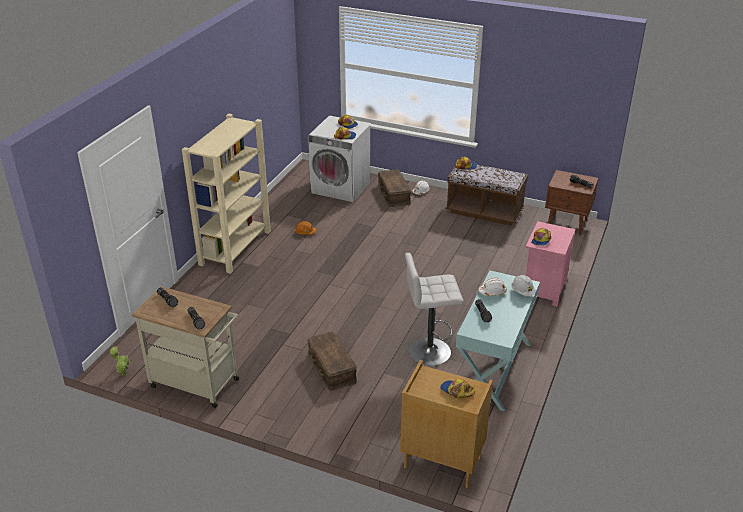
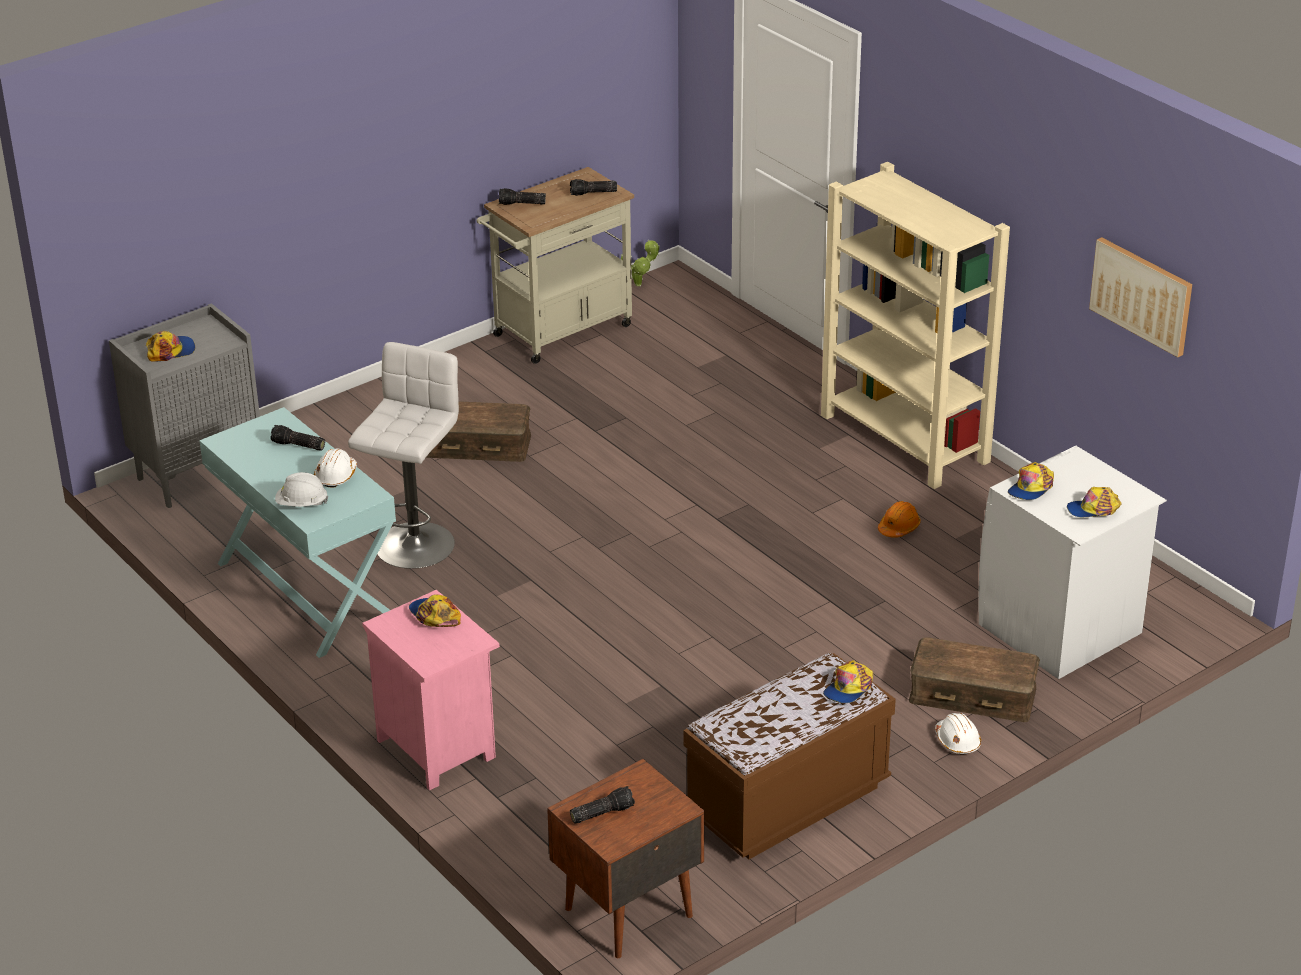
camera: 120 degrees right, 0 degrees up
(262, 86) = (1142, 295): none -> picture
(441, 462) = (199, 474): brown cabinet -> grey cabinet

